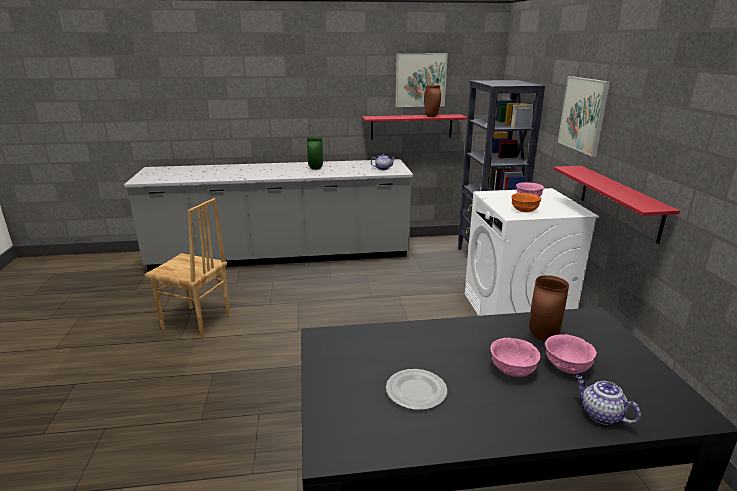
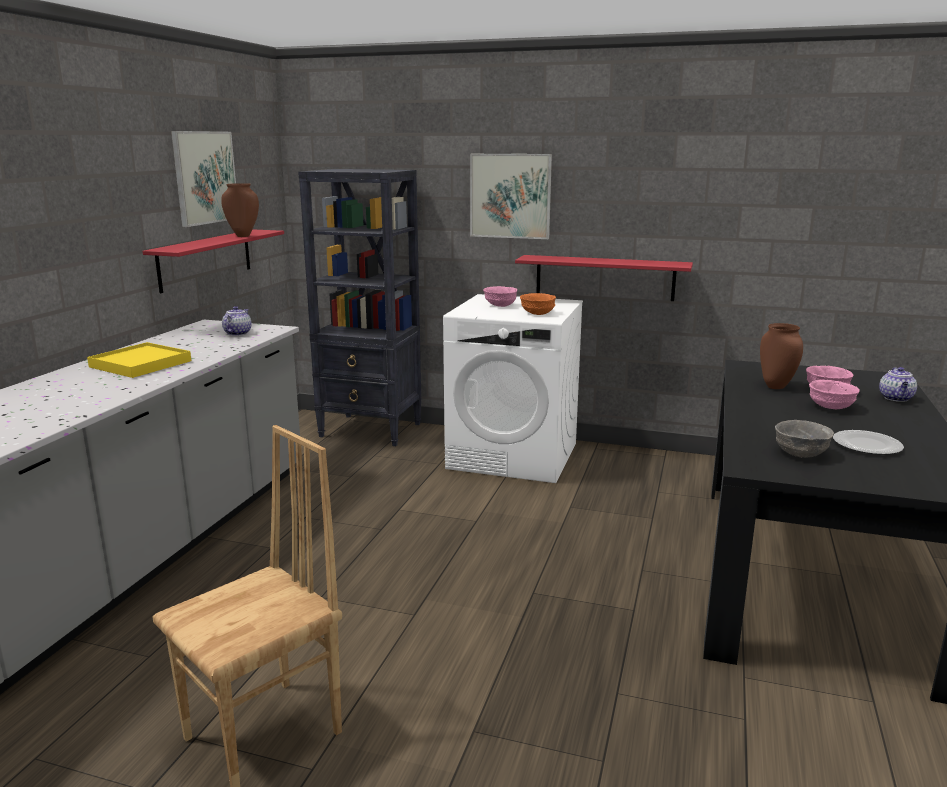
camera: 65 degrees left, 5 degrees down
(316, 168) = (141, 364): green vase -> yellow tray
(368, 357) = (801, 453): none -> grey bowl
(600, 414) = (896, 398): teapot -> teapot turned 60 degrees counterclockwise

